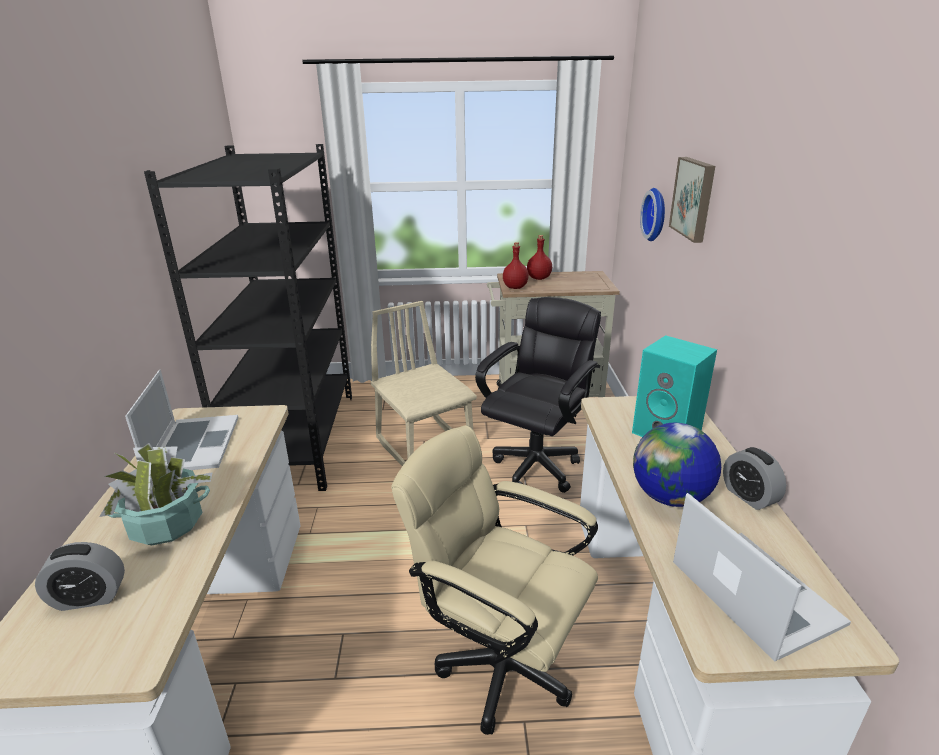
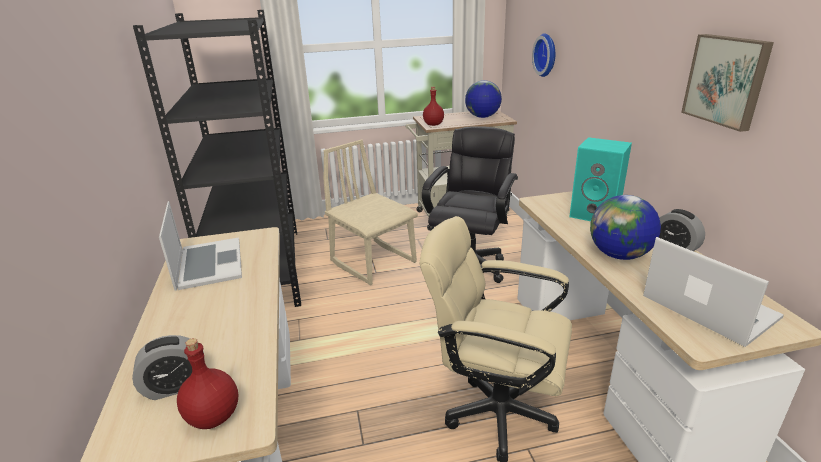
camera: 10 degrees left, 0 degrees up
(166, 524) = (217, 324): potted plant -> none
(538, 278) = (448, 117): red bottle -> red bottle (213, 416)
(579, 281) = (482, 117): none -> globe
(694, 198) = (586, 35): picture -> picture (726, 80)

